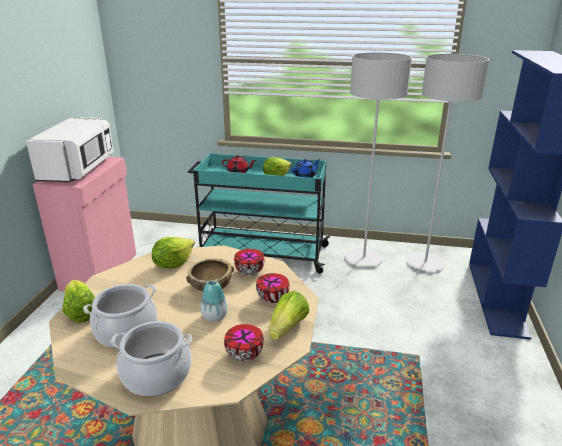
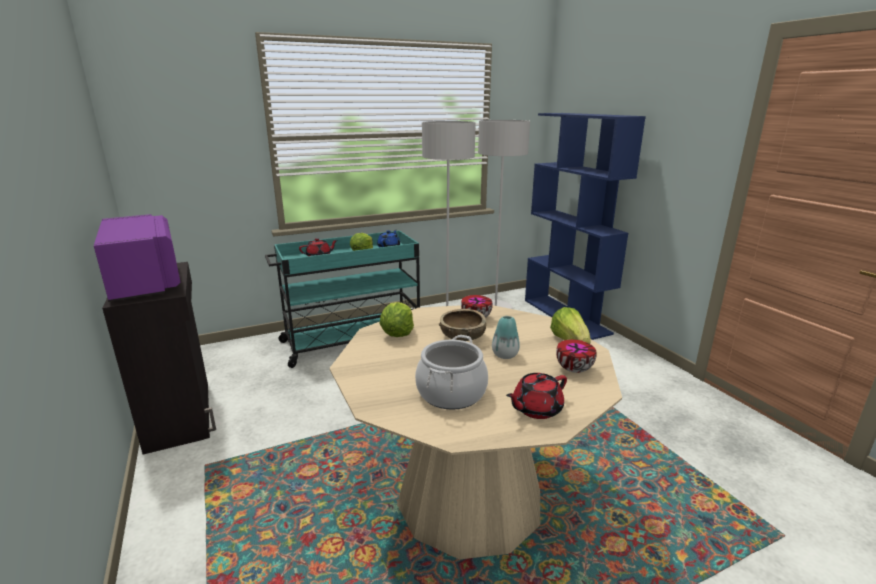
camera: 35 degrees left, 5 degrees down
(78, 169) = (145, 282): white microwave -> purple microwave
(81, 312) = (376, 397): lettuce -> none
(101, 271) = (181, 414): pink cabinet -> black cabinet
(156, 375) = (536, 409): cooking pot -> red teapot
(273, 299) = (527, 329): bowl -> none

